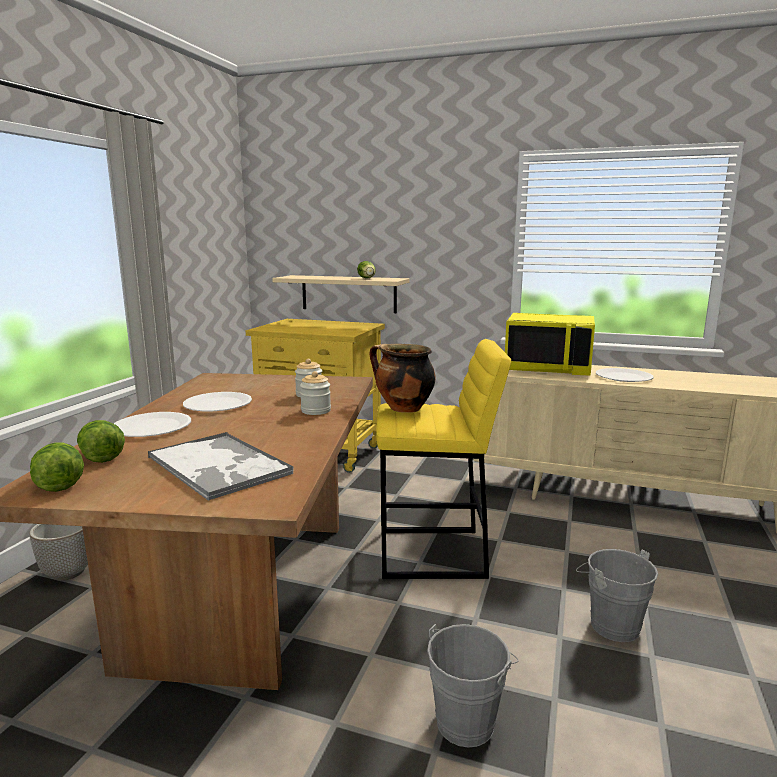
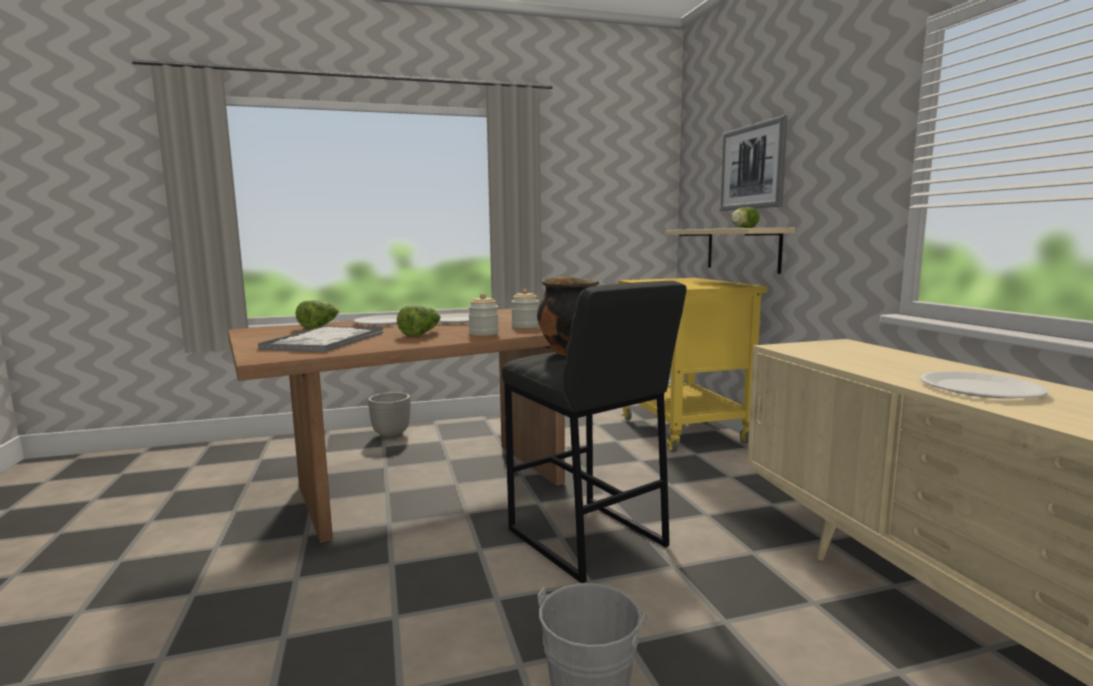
camera: 55 degrees right, 5 degrees down
(59, 482) = (268, 330): lettuce -> lettuce (420, 334)
(355, 226) = (752, 167): none -> picture
(435, 553) = (589, 539): yellow stool -> black stool
(469, 718) = (336, 642): grey bucket -> none
(548, 368) = (886, 359): yellow microwave -> none

